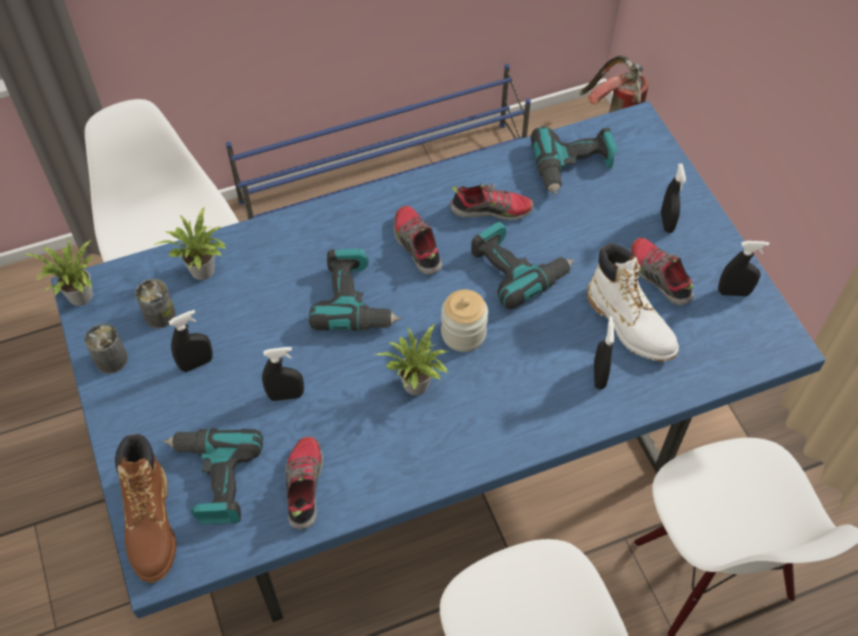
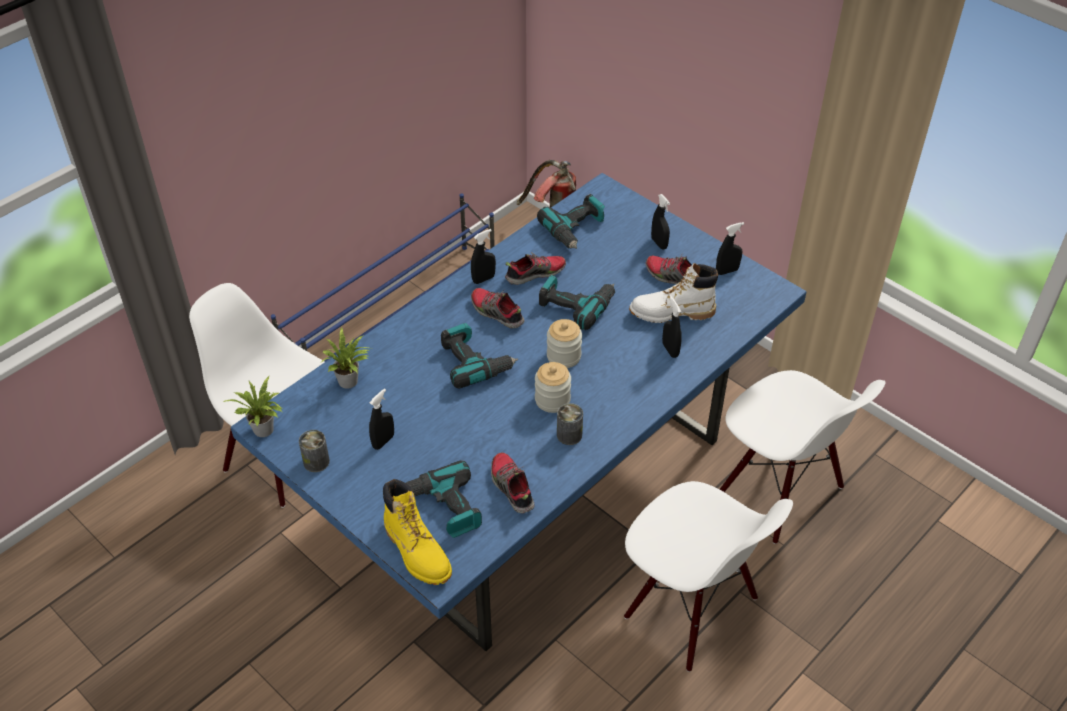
camera: 25 degrees left, 10 degrees down
(152, 524) = (417, 552): brown boot -> yellow boot
(160, 315) = (334, 420): can -> can (569, 435)
(286, 395) = (462, 438): black spray bottle -> black spray bottle (483, 279)
(417, 387) = (552, 400): potted plant -> jar
(629, 324) = (671, 313): white boot -> white boot turned 150 degrees clockwise

